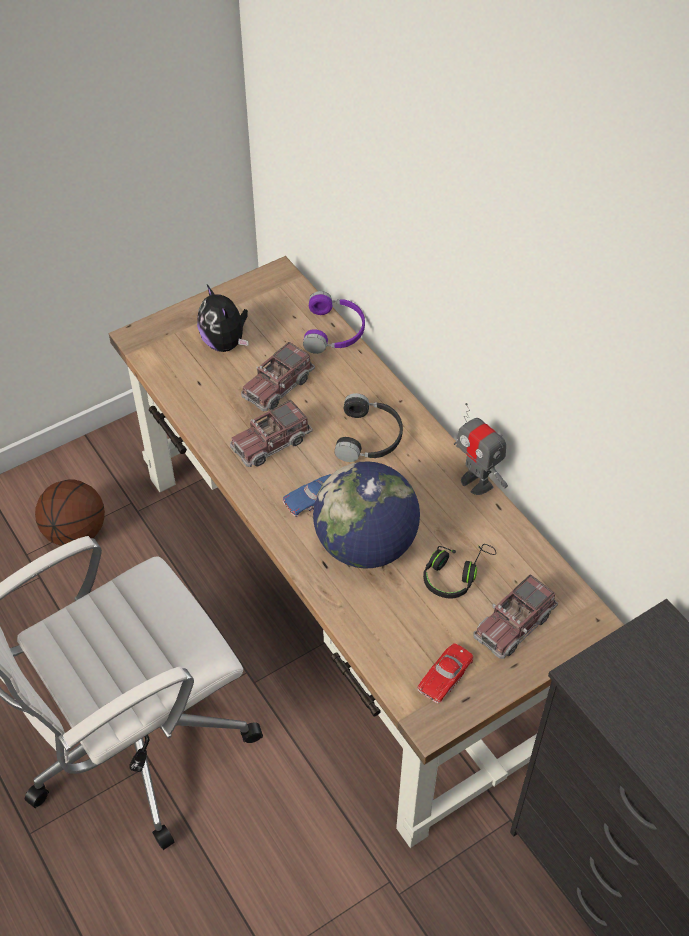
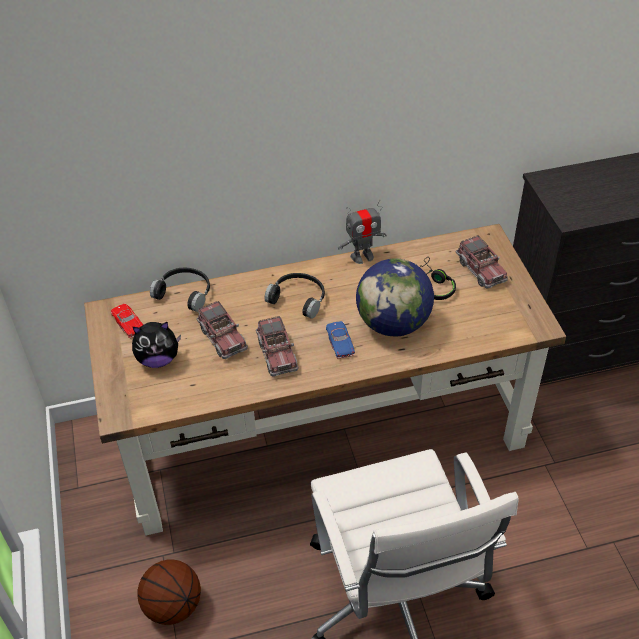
camera: 70 degrees left, 5 degrees down
(335, 331) = (185, 292): purple headphones -> black headphones
(445, 675) = (509, 311): red toy car -> red toy car (128, 323)

